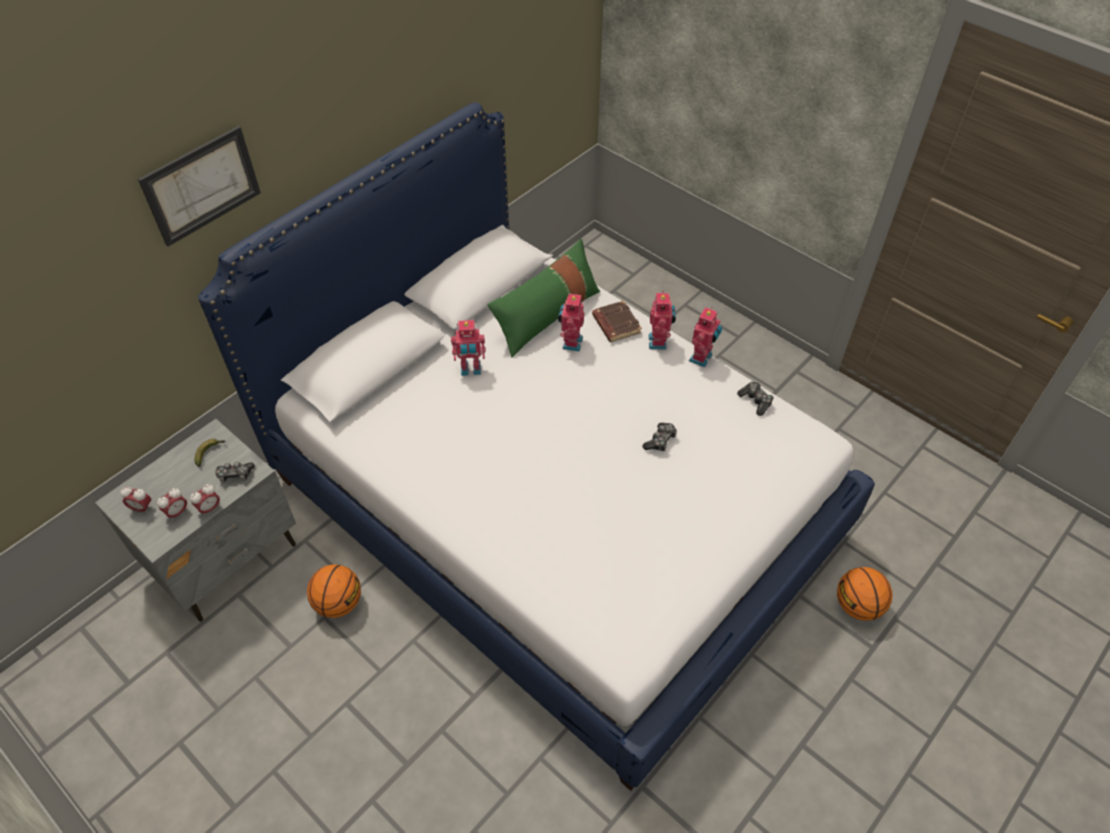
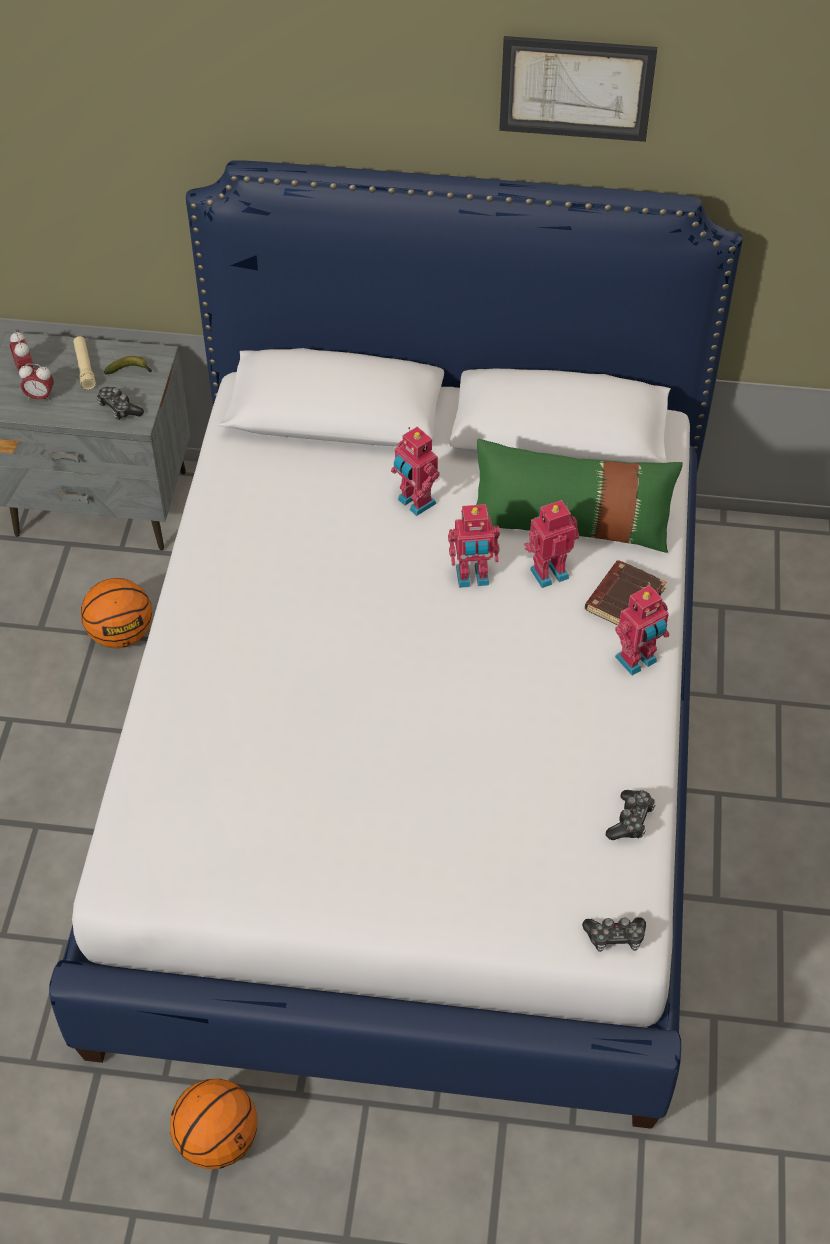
camera: 55 degrees right, 0 degrees up
(179, 475) = (84, 367): none -> beige flashlight
(201, 185) = (249, 72): picture -> picture (576, 88)
(210, 508) = (64, 417): alarm clock -> none
(660, 441) = (468, 748): game controller -> game controller (615, 937)
(702, 358) = (653, 722): toy robot -> toy robot (472, 578)
(857, 606) = (544, 1205): basketball -> basketball (217, 1140)

